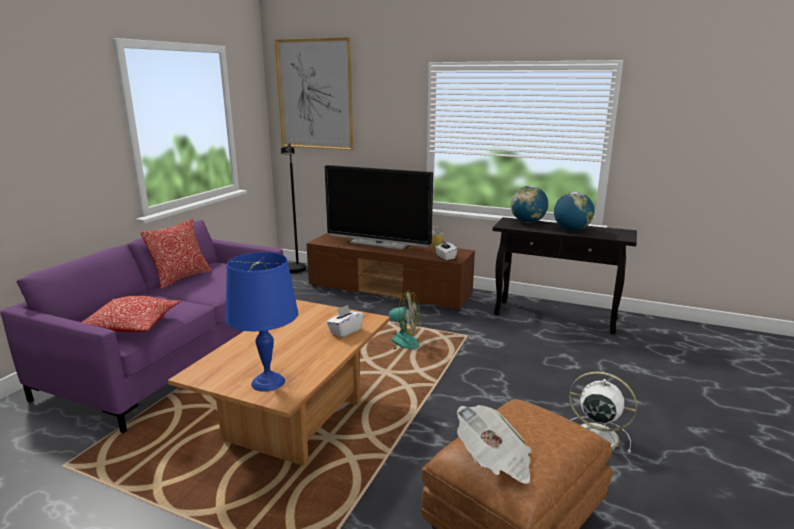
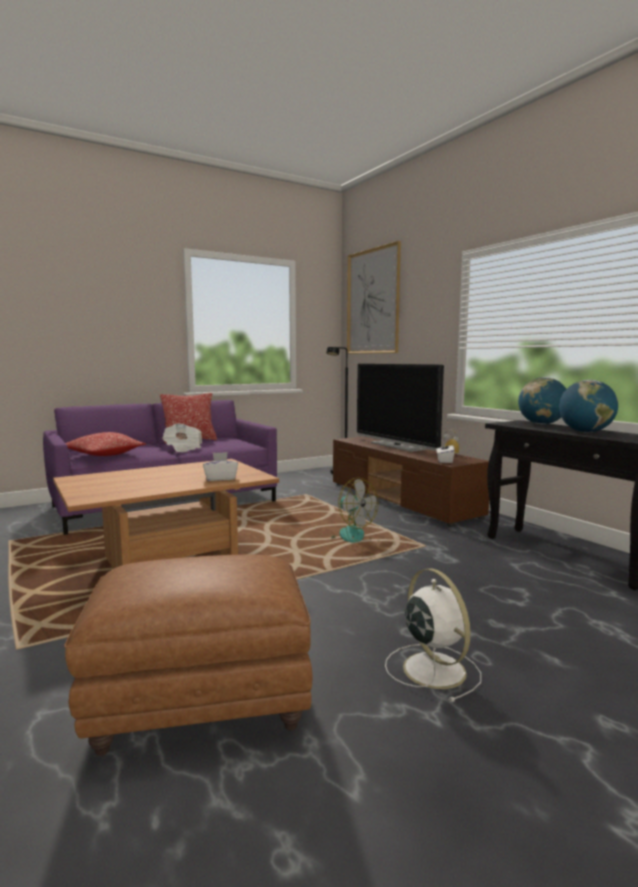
camera: 35 degrees right, 10 degrees down
(268, 382) = (98, 490): blue table lamp -> none
(494, 461) = (130, 576): newspaper -> newspaper (183, 449)

